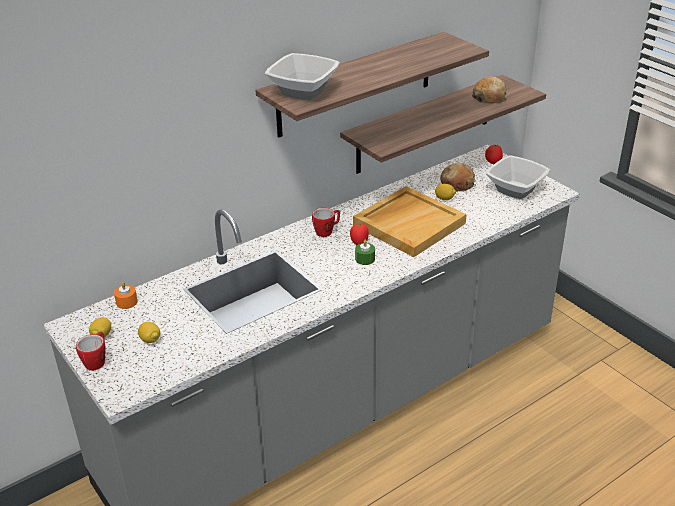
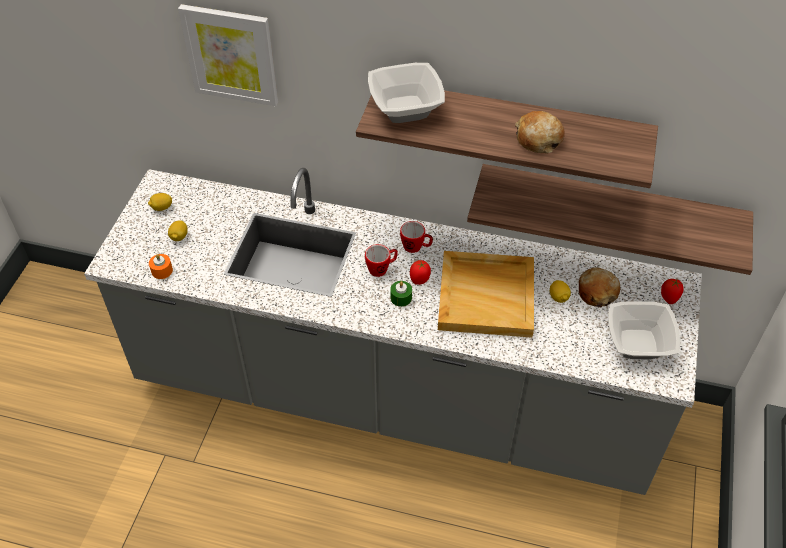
camera: 50 degrees right, 15 degrees up
(97, 360) = (134, 225): mug -> mug (381, 268)
(123, 129) = (231, 54): none -> picture
(126, 302) = (209, 193): orange candle -> orange candle (162, 271)
(489, 97) = (683, 229): bread -> bread (538, 139)

